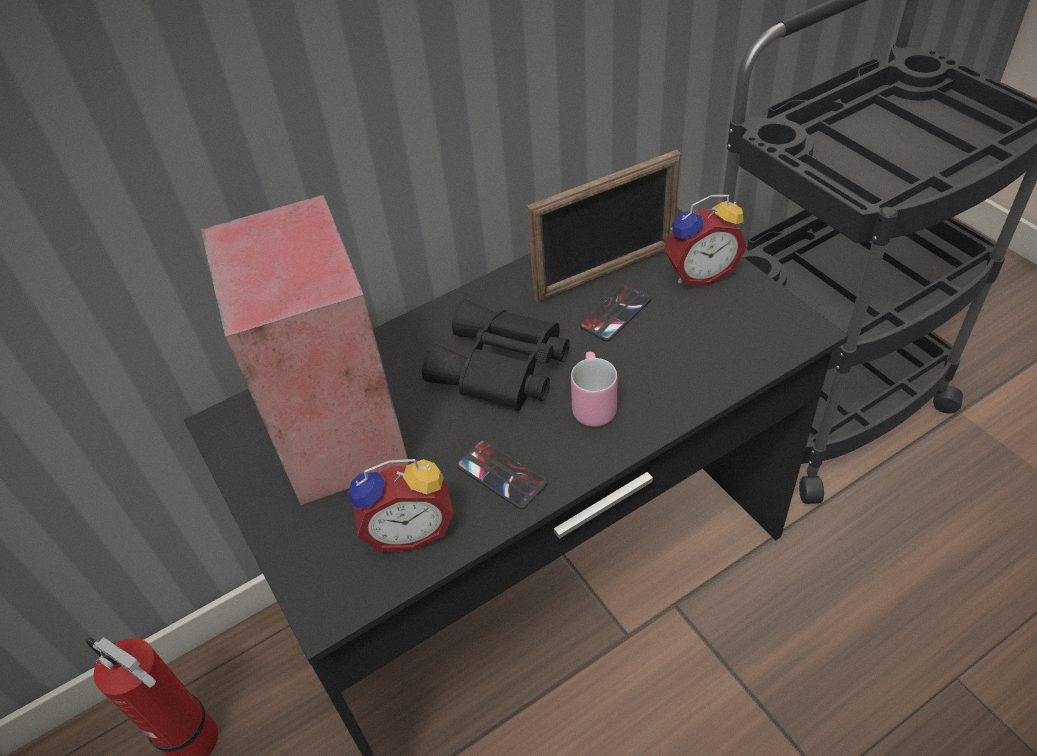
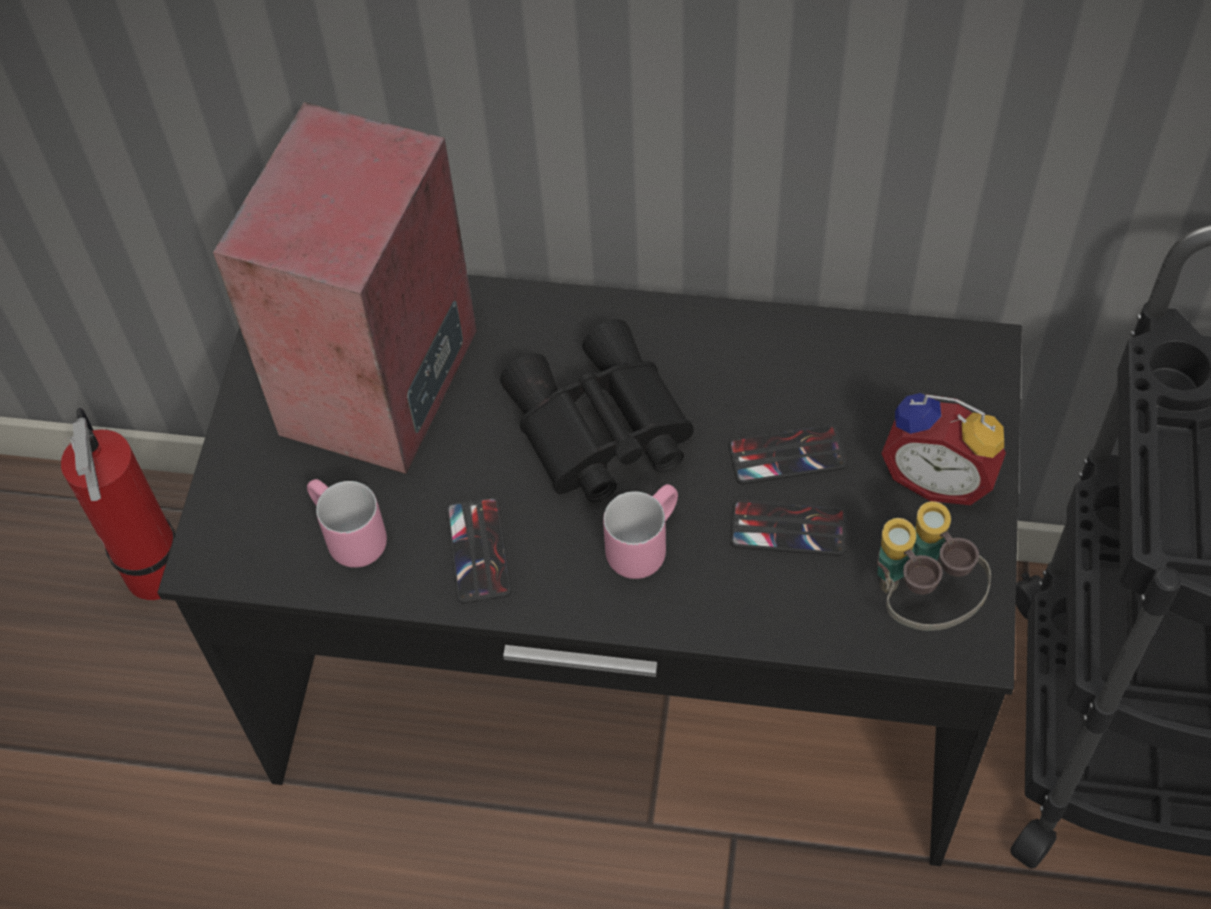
camera: 40 degrees right, 10 degrees up
(409, 529) = (345, 538): alarm clock -> pink mug
(605, 273) = (833, 394): picture frame -> none
(657, 343) = (788, 528): none -> phone
(759, 329) = (920, 600): none -> binoculars

